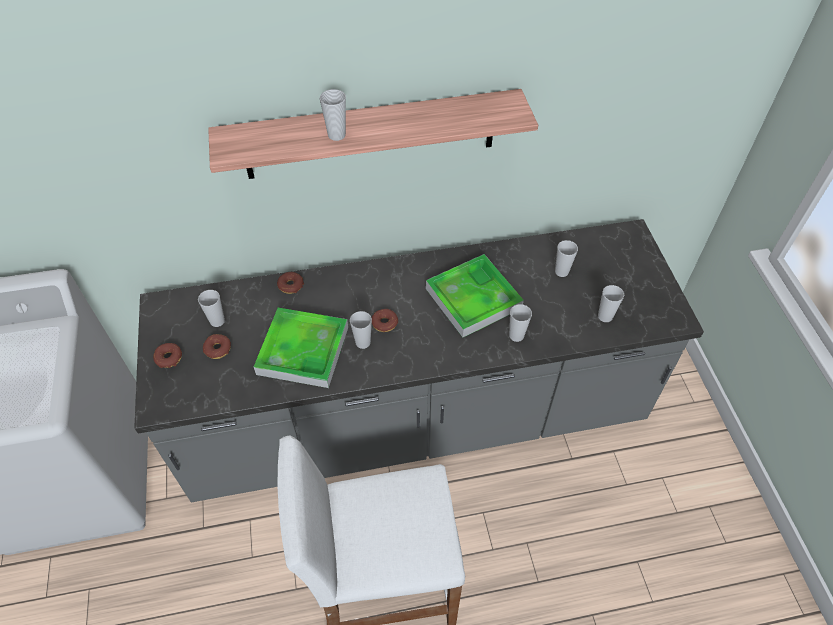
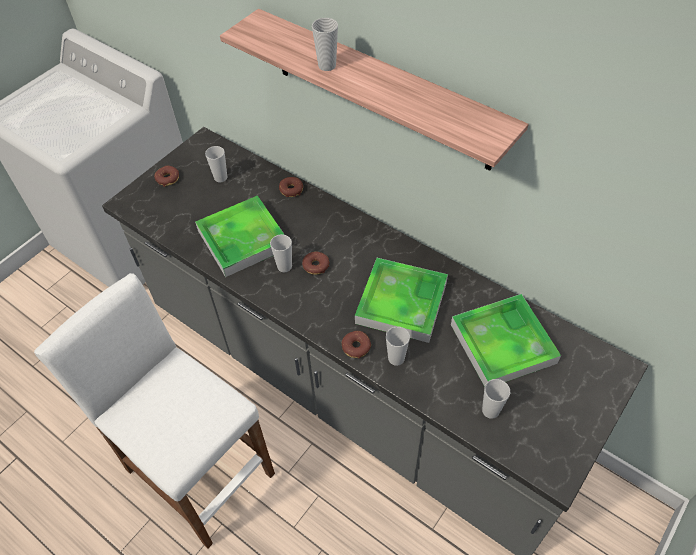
camera: 50 degrees right, 0 degrees up
(218, 349) = (198, 196): donut -> donut (356, 347)
(561, 272) = (503, 343): cup -> tray

